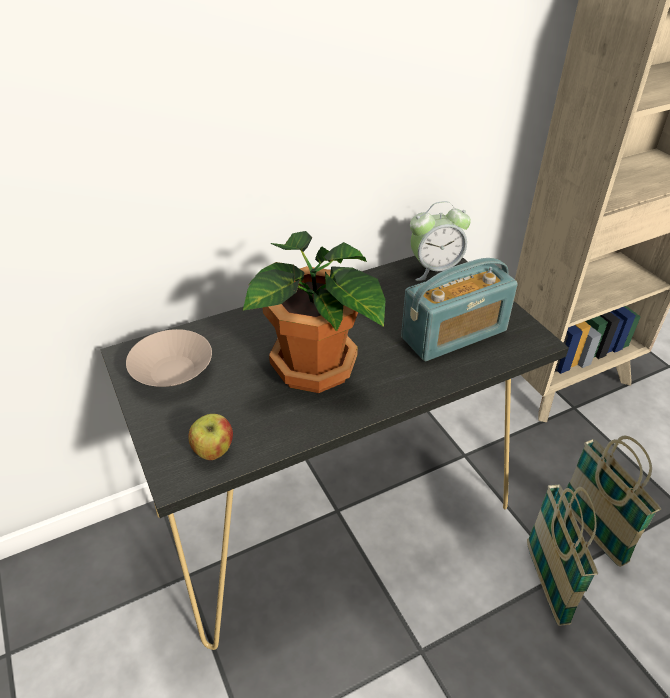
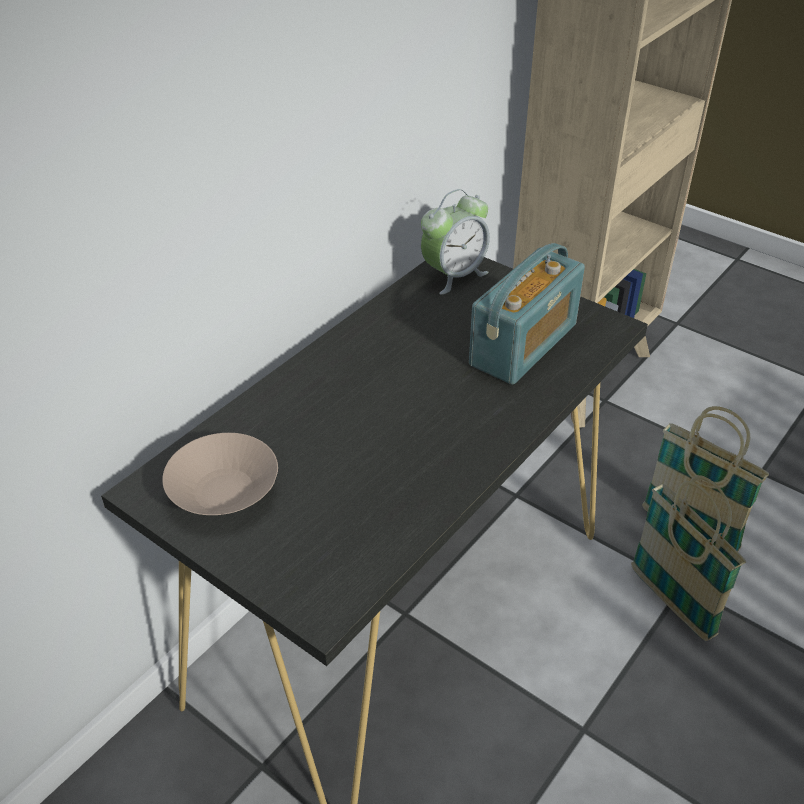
camera: 25 degrees left, 0 degrees up
(214, 450) = (344, 564): apple -> none
(315, 369) = (396, 432): potted plant -> none

